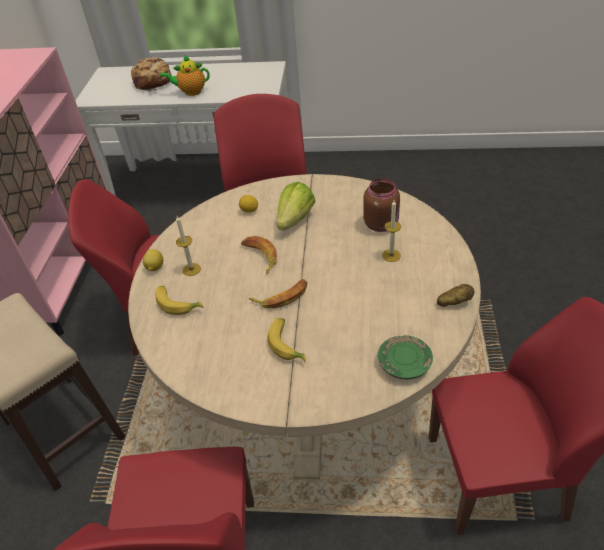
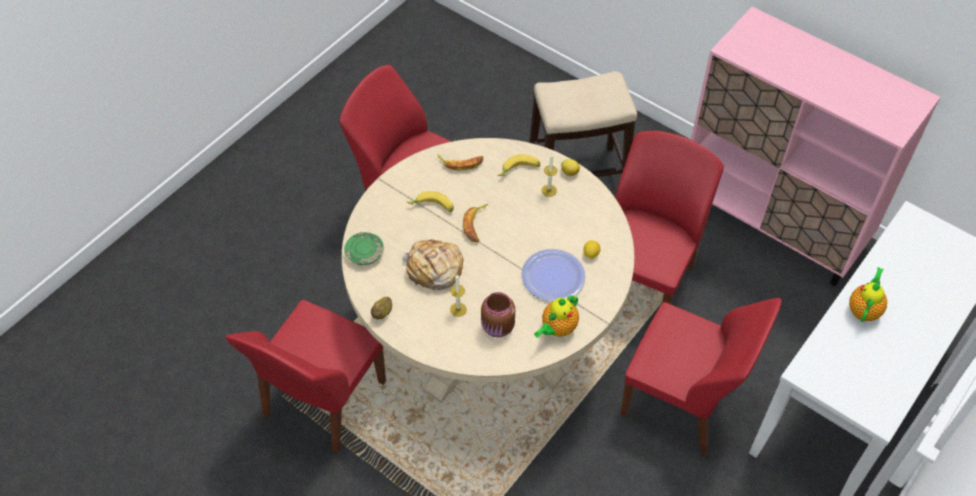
camera: 120 degrees right, 10 degrees up
(154, 82) = (917, 287): bread -> bread (434, 270)
(259, 257) = (528, 233): banana -> banana (461, 163)
(295, 220) = (553, 276): lettuce -> plate
(345, 194) = (557, 329): none -> teapot

